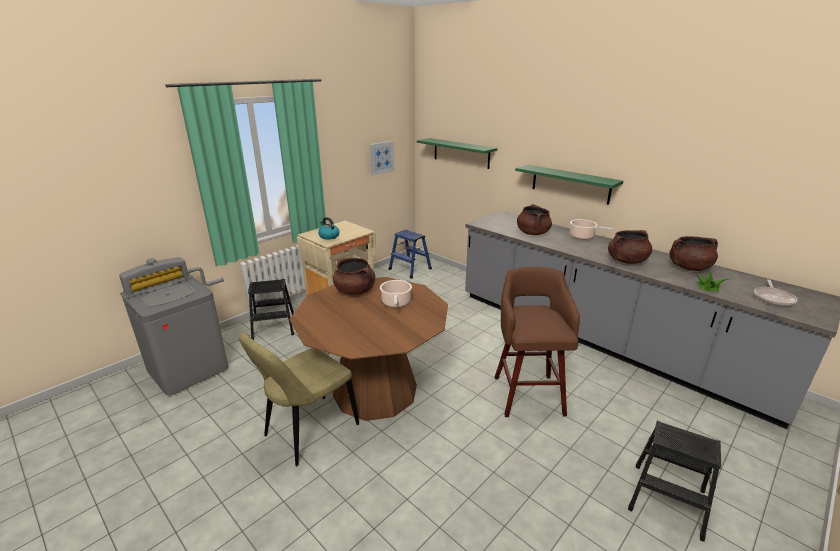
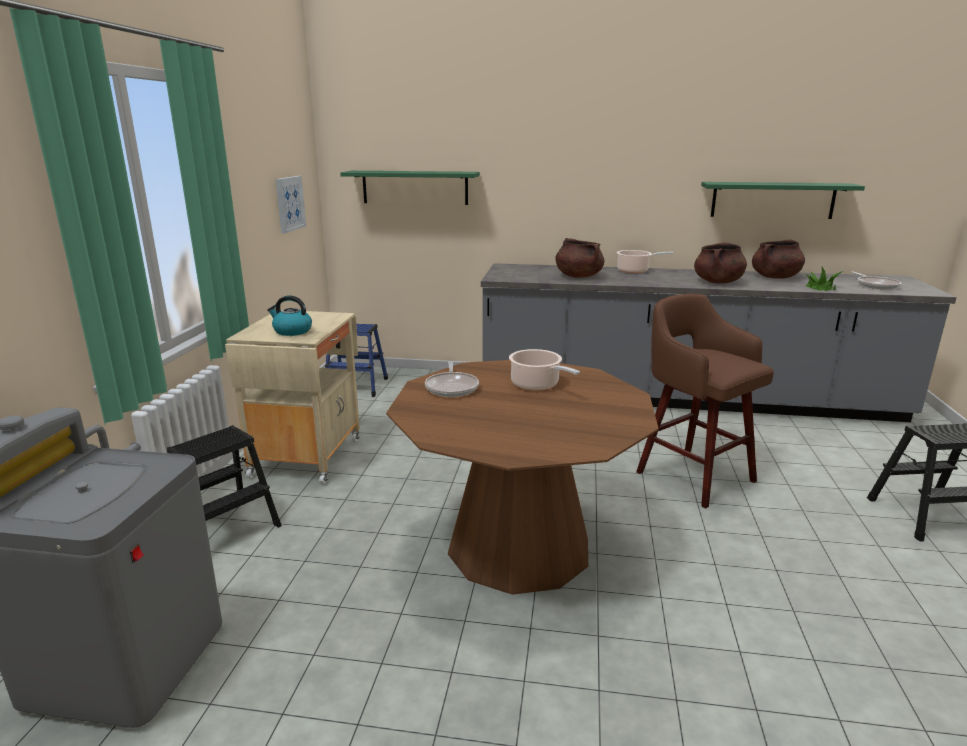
camera: 35 degrees left, 5 degrees down
(307, 432) = (499, 645): beige chair -> none
(355, 291) = (452, 387): brown cooking pot -> frying pan
(570, 184) = (599, 207): green shelf -> green shelf (772, 200)

